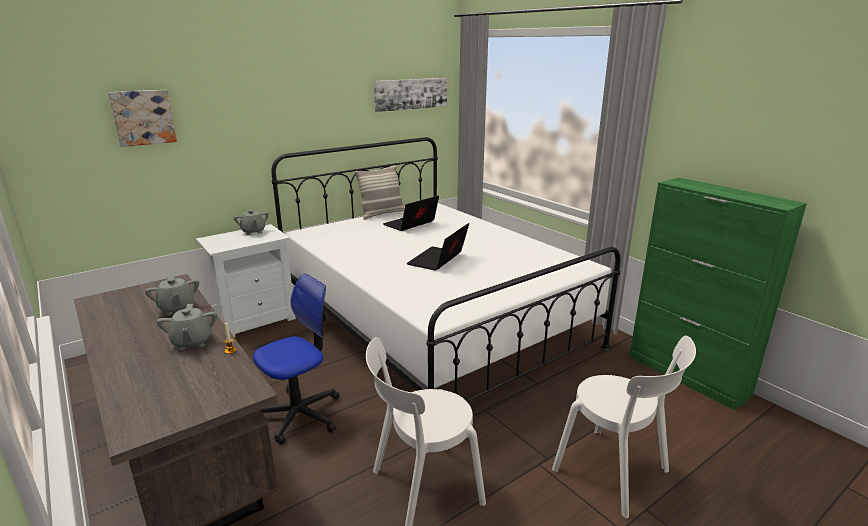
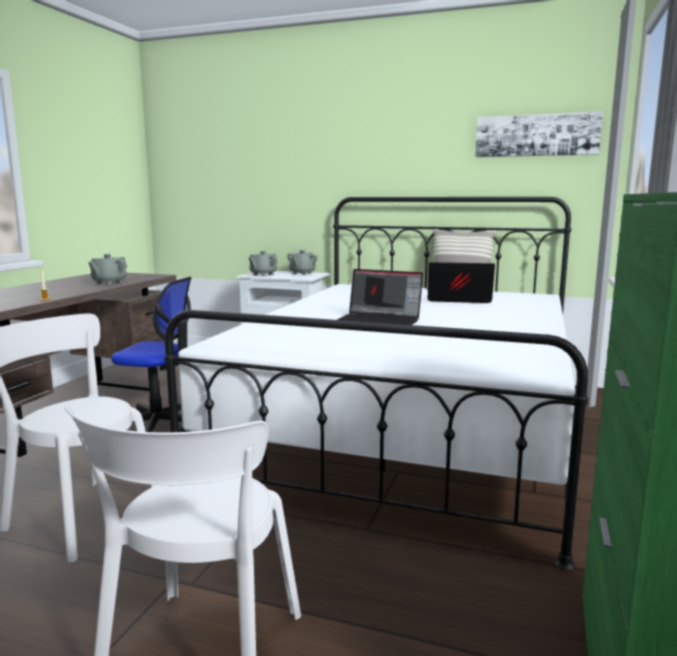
camera: 55 degrees right, 10 degrees down
(143, 117) = (236, 151): picture -> none
(192, 342) = (53, 293): grey teapot -> grey teapot (263, 274)
(438, 260) = (379, 322): laptop -> laptop turned 150 degrees counterclockwise

